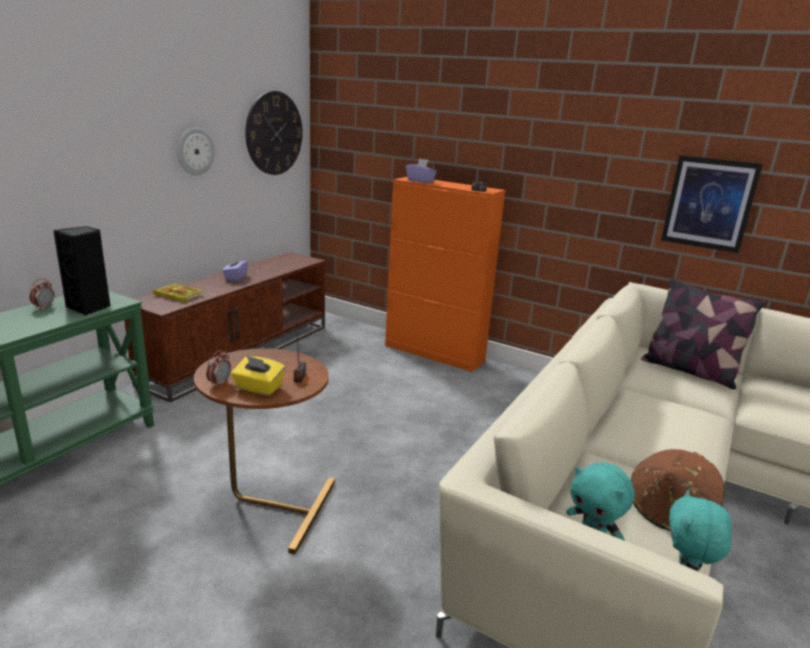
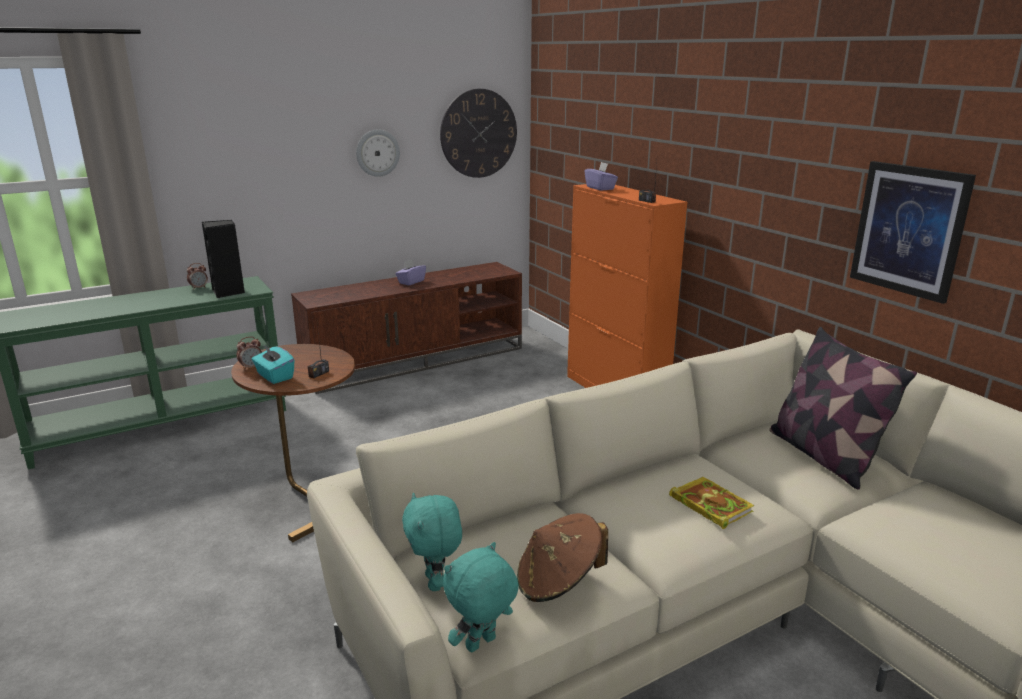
camera: 30 degrees right, 0 degrees up
(177, 295) = (341, 292): book -> book (709, 504)
(258, 388) = (274, 376): yellow tissue box -> turquoise tissue box

